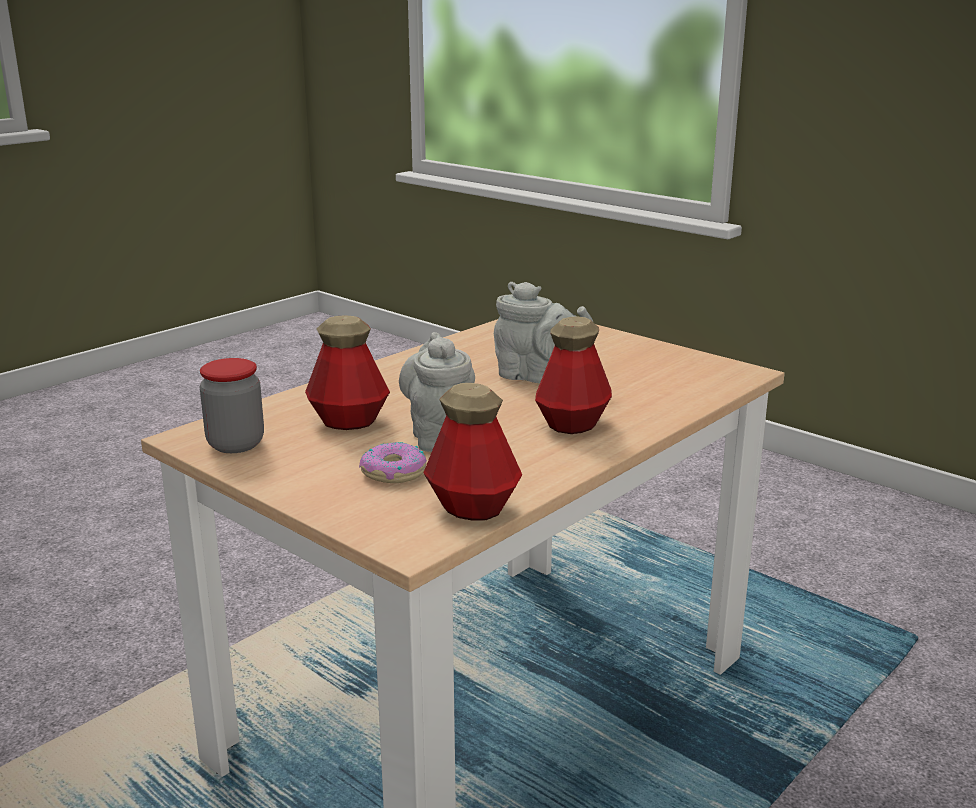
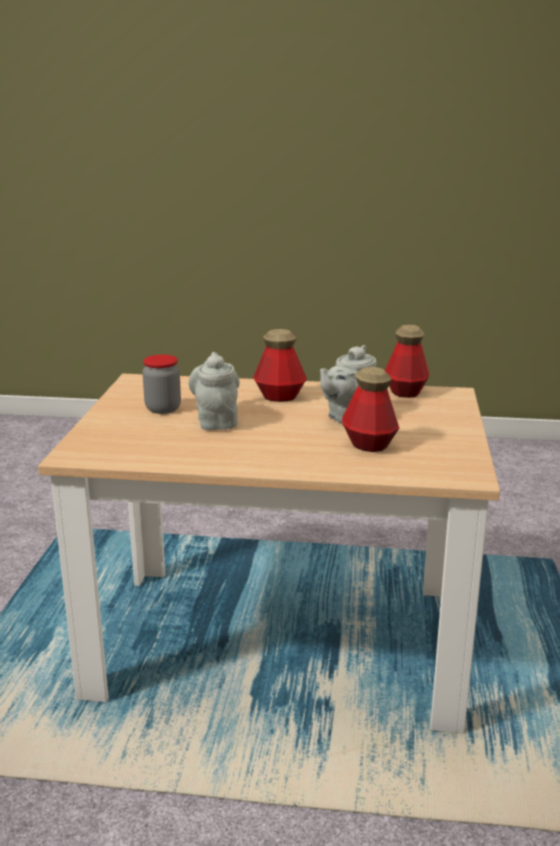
camera: 125 degrees left, 0 degrees up
(236, 444) = (452, 460): jar -> jar (163, 409)
(393, 472) = (405, 414): donut -> none

